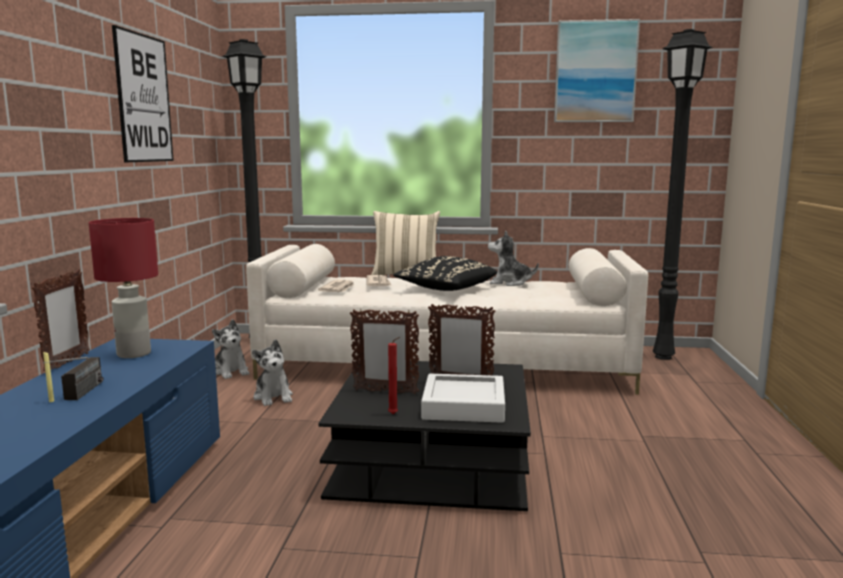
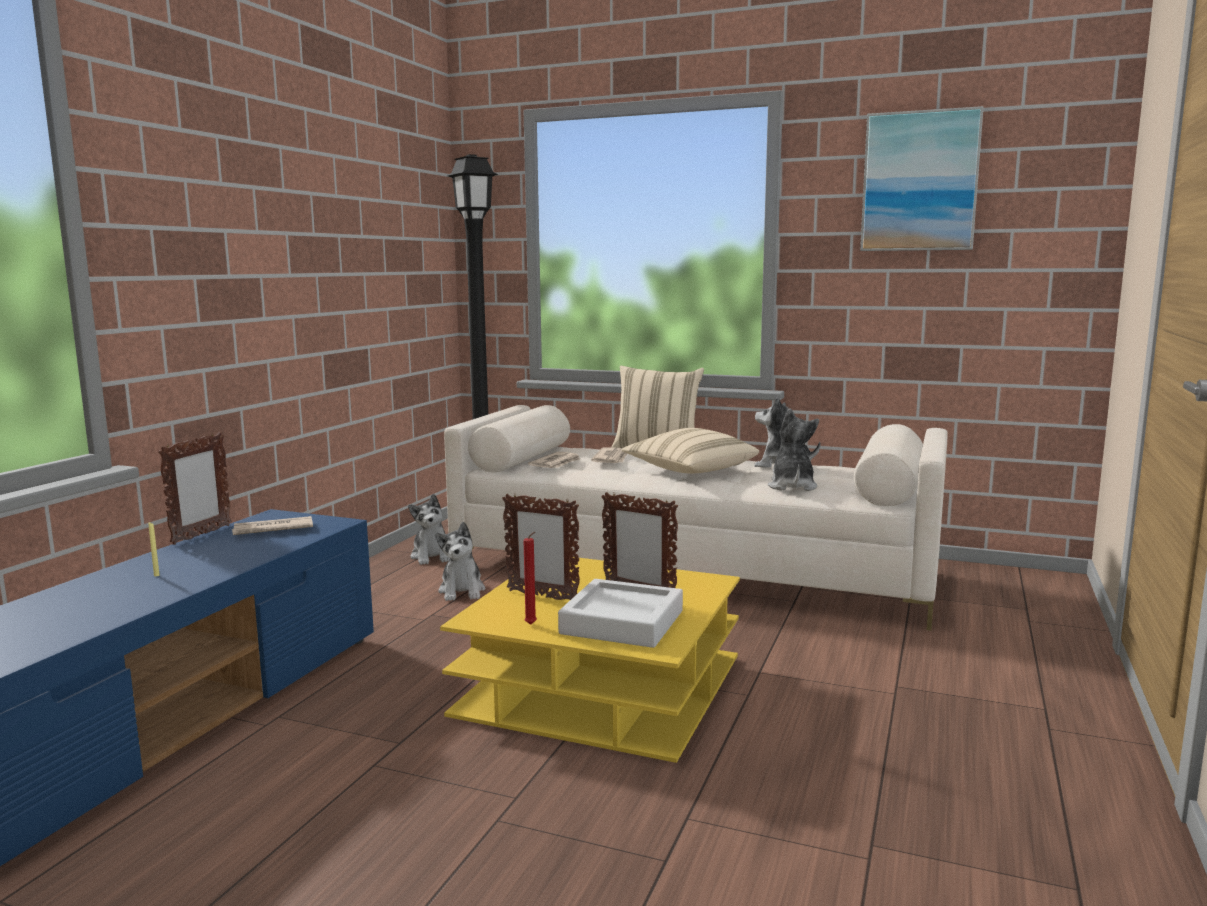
camera: 15 degrees right, 0 degrees up
(78, 395) = (185, 571): radio -> none
(133, 354) = (272, 530): red table lamp -> newspaper
(144, 98) = (334, 234): picture -> none
(432, 460) = (601, 687): black coffee table -> yellow coffee table
(445, 289) = (689, 471): black pillow -> beige pillow
(529, 296) = (791, 486): none -> plush toy
(663, 357) = (1005, 583): black floor lamp -> none

